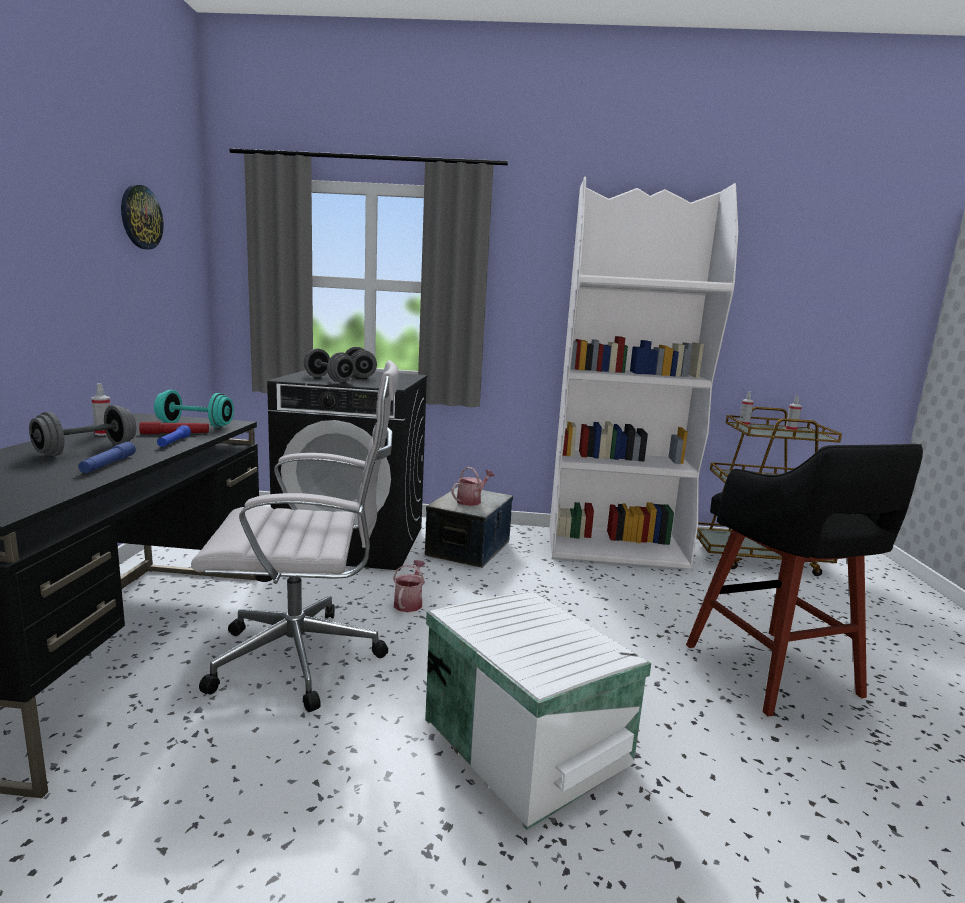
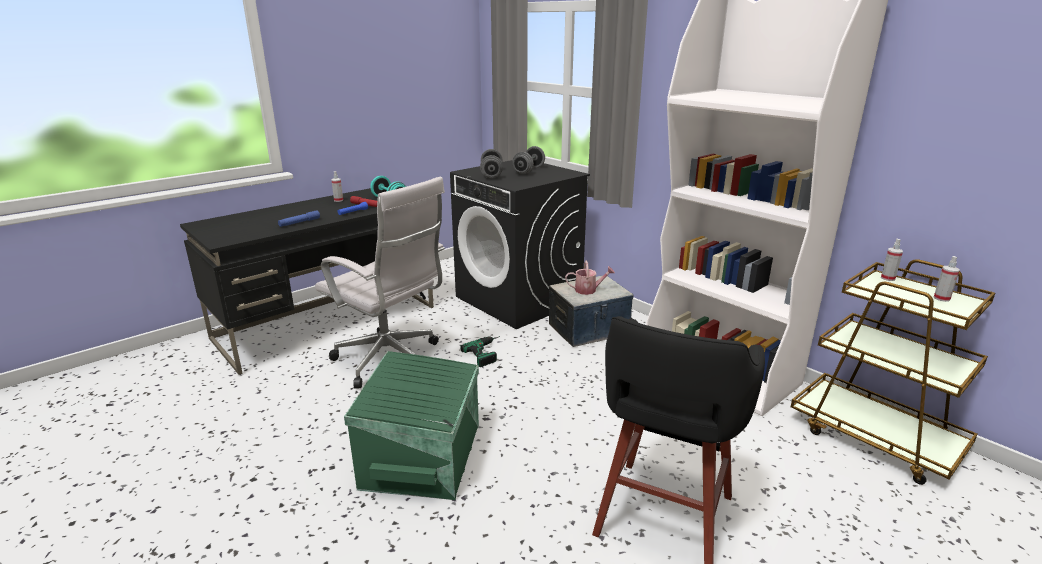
camera: 45 degrees right, 10 degrees up
(87, 450) = (310, 211): grey dumbbell -> none
(141, 217) = (409, 51): wall clock -> none
(409, 602) = (488, 352): watering can -> power drill
(526, 738) = (424, 454): white storage box -> green storage box

